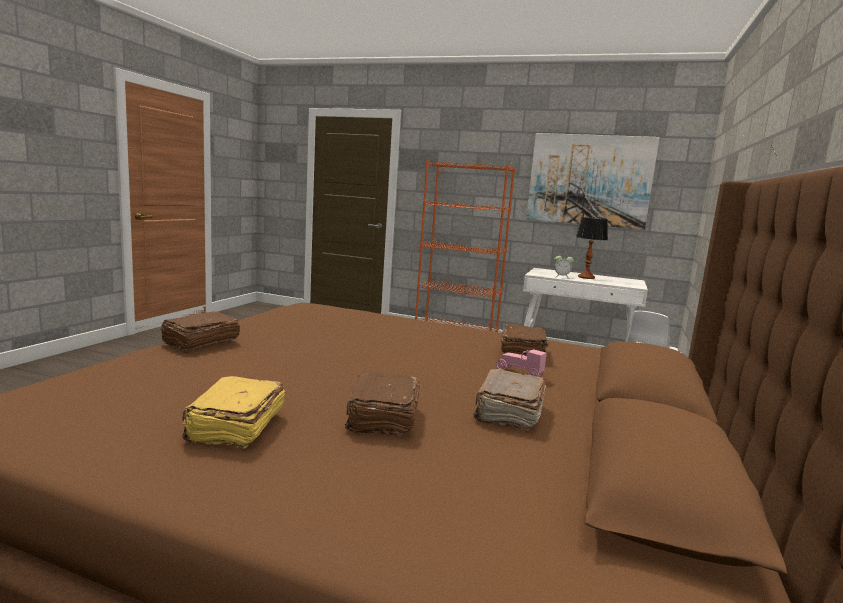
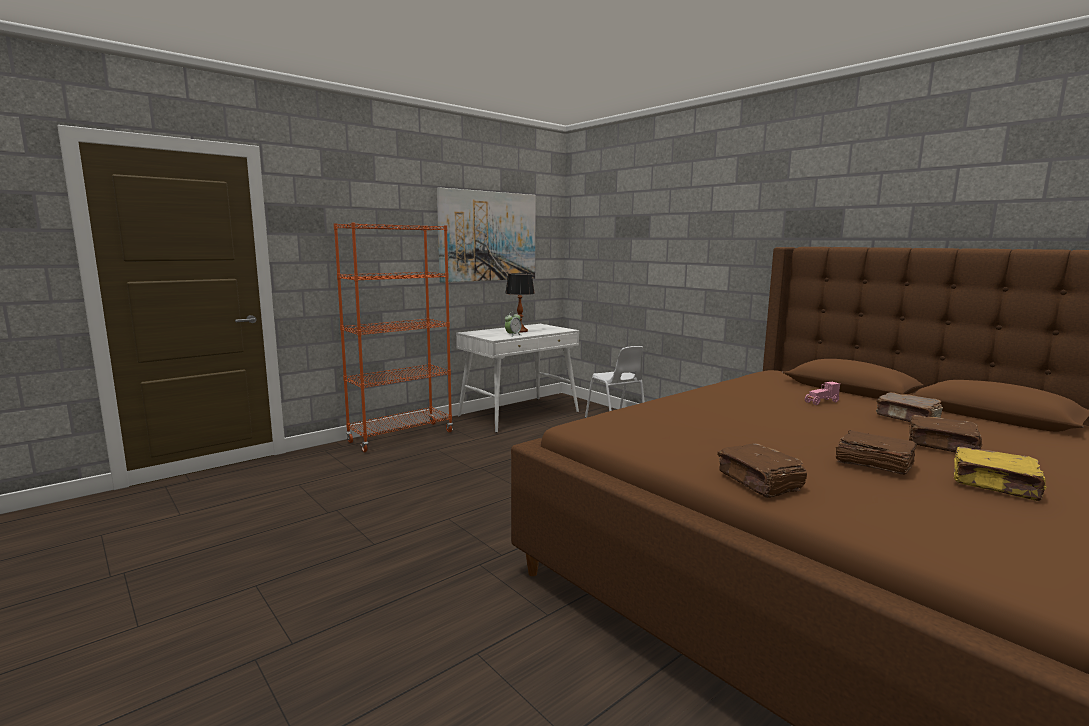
camera: 60 degrees left, 0 degrees up
(523, 352) = (767, 392): brown book -> brown book (872, 464)

